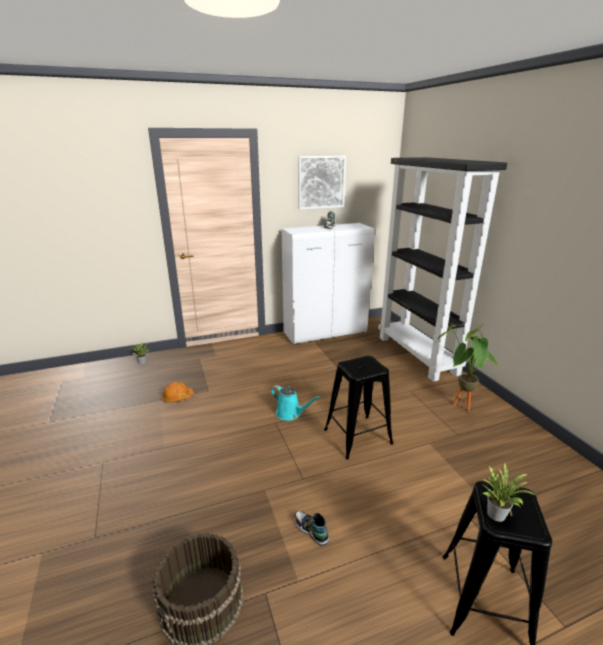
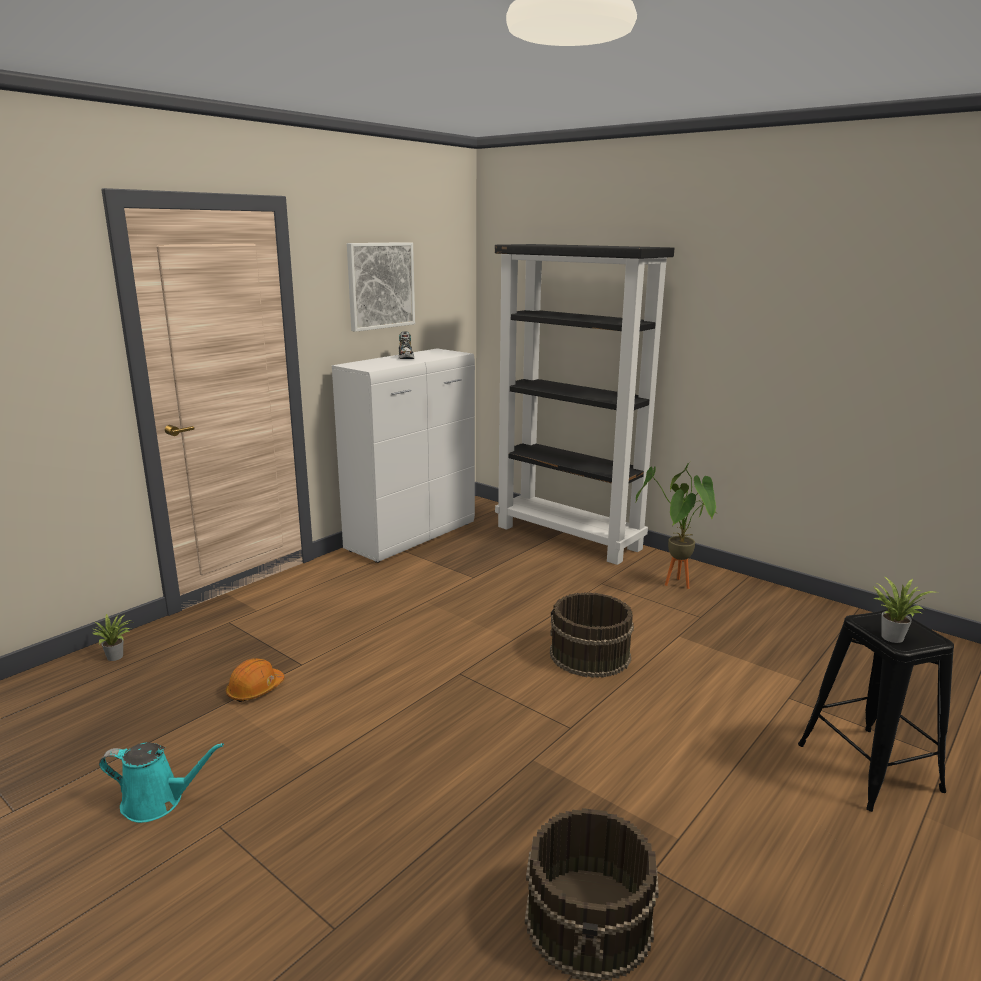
camera: 30 degrees left, 5 degrees down
(290, 413) = (470, 656): turquoise watering can -> turquoise watering can (158, 801)
(310, 530) = (638, 780): shoe -> none
(357, 436) = (589, 655): black stool -> brown bucket

